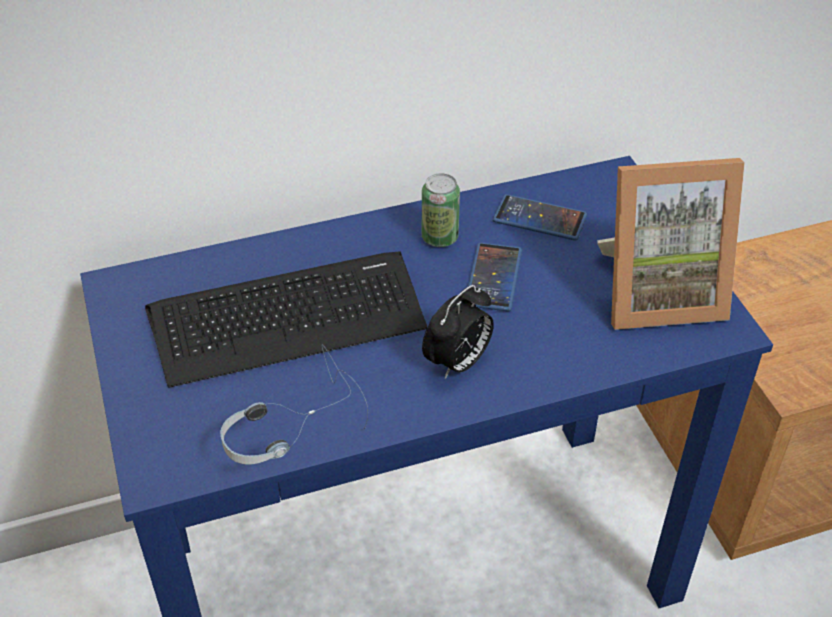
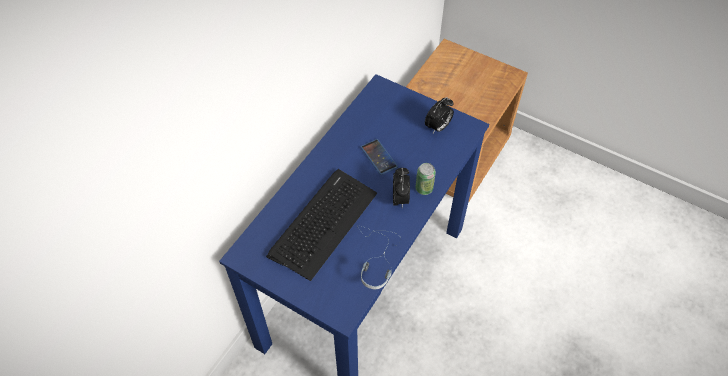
camera: 40 degrees left, 10 degrees up
(439, 237) = (343, 153): can -> can (424, 188)
(540, 218) = (370, 121): phone -> none
(657, 293) = (438, 127): picture frame -> alarm clock

